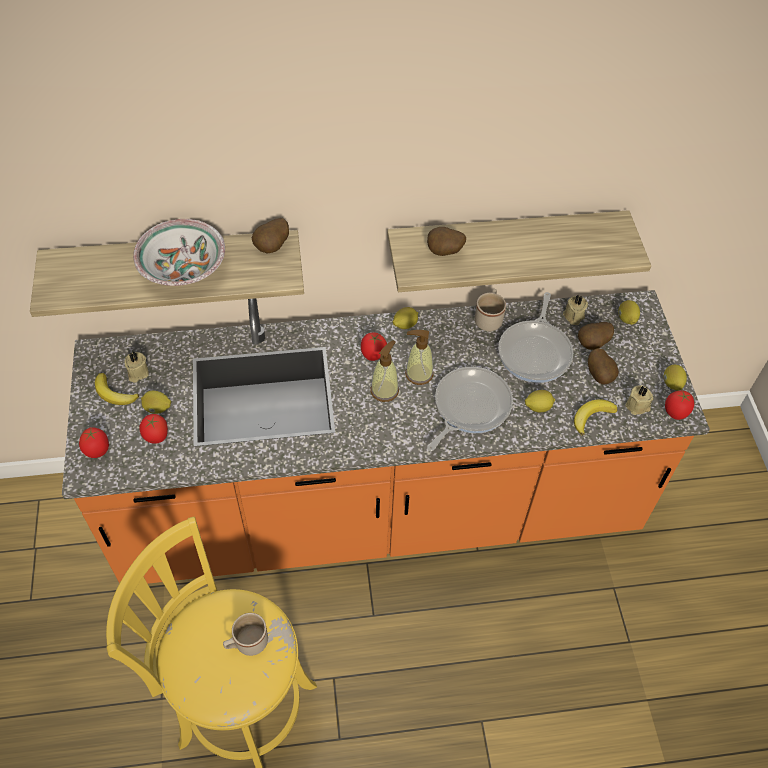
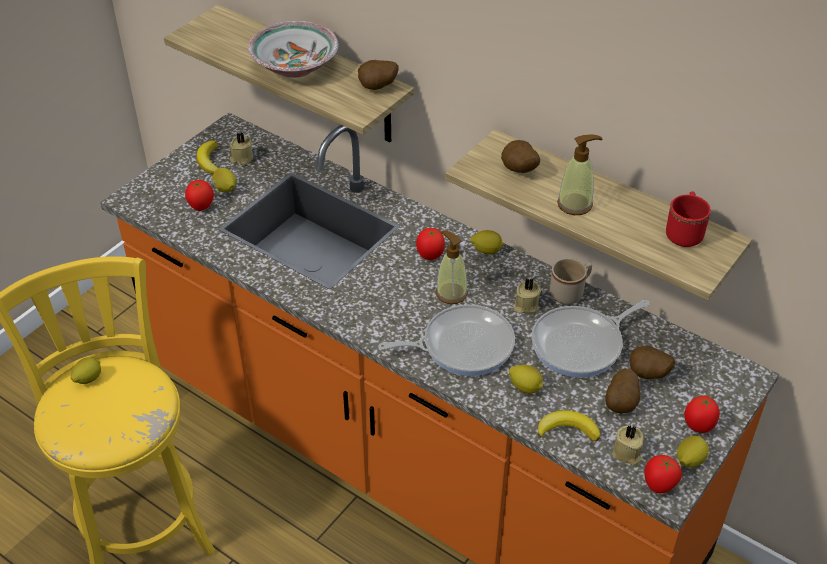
camera: 45 degrees right, 10 degrees down
(98, 451) = (154, 191): tomato -> tomato (698, 426)
(247, 643) = (122, 409): beige mug -> none
(384, 390) = (407, 286): soap dispenser -> soap dispenser (575, 204)
(573, 316) = (657, 341): beige candle -> beige candle (525, 305)
(591, 231) = (684, 232): none -> red mug
(626, 319) = (712, 378): lemon -> lemon (88, 379)

